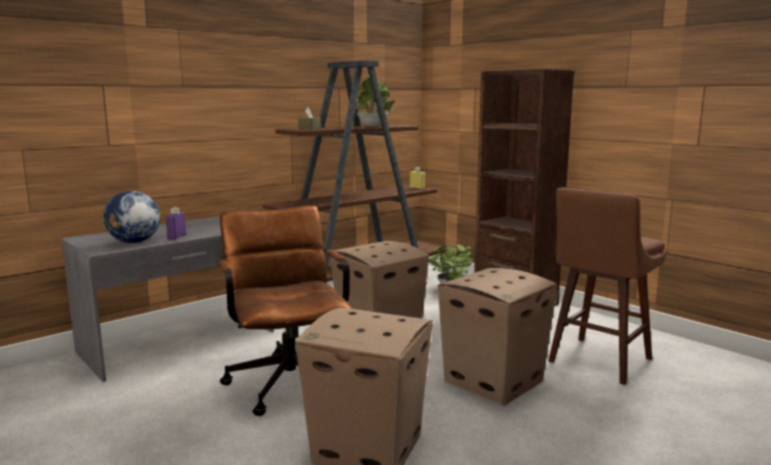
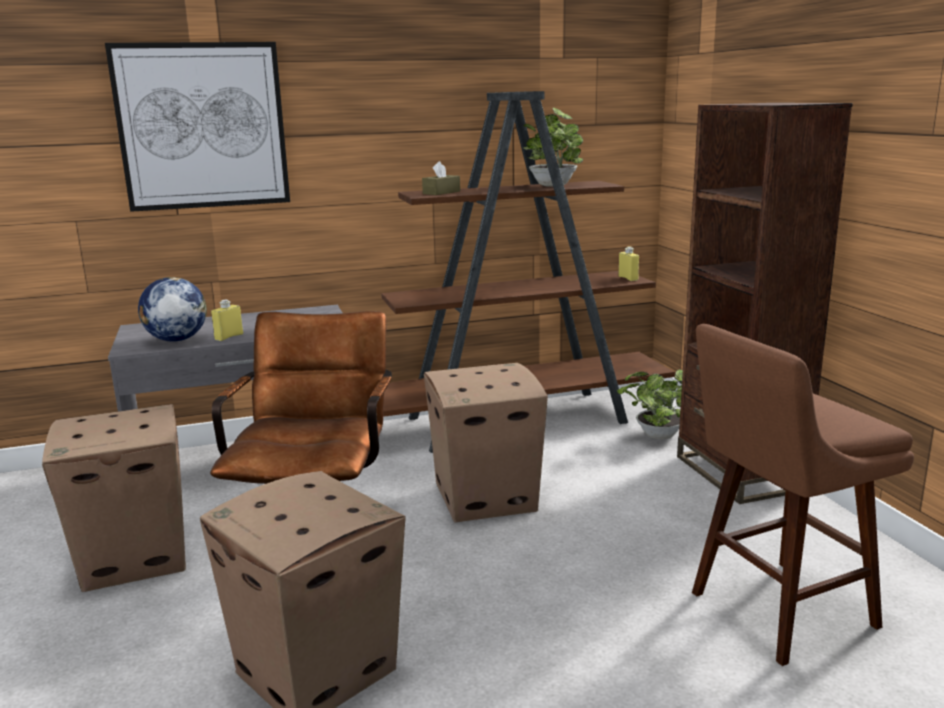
camera: 25 degrees right, 5 degrees up
(131, 75) = (202, 126): none -> picture
(177, 237) = (229, 337): purple bottle -> yellow bottle
(494, 381) = (576, 608): cardboard box -> cardboard box (136, 557)

